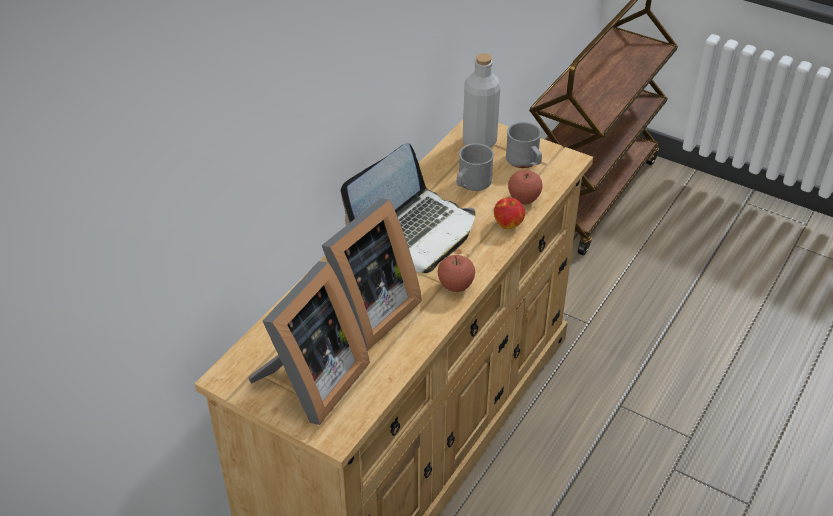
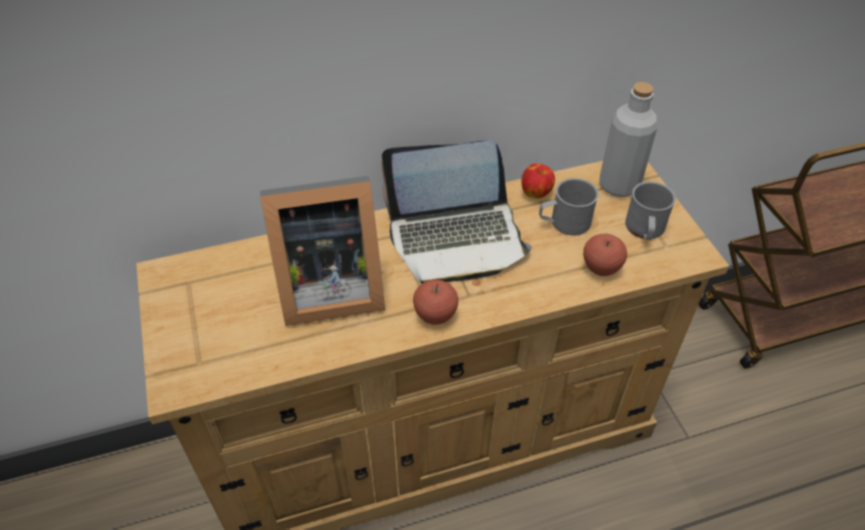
camera: 40 degrees right, 5 degrees up
(311, 383) = (212, 324): picture frame -> none
(508, 224) = (556, 284): apple -> apple (536, 193)

